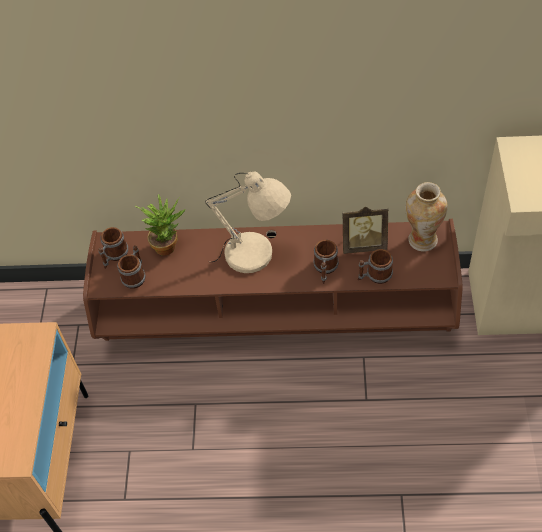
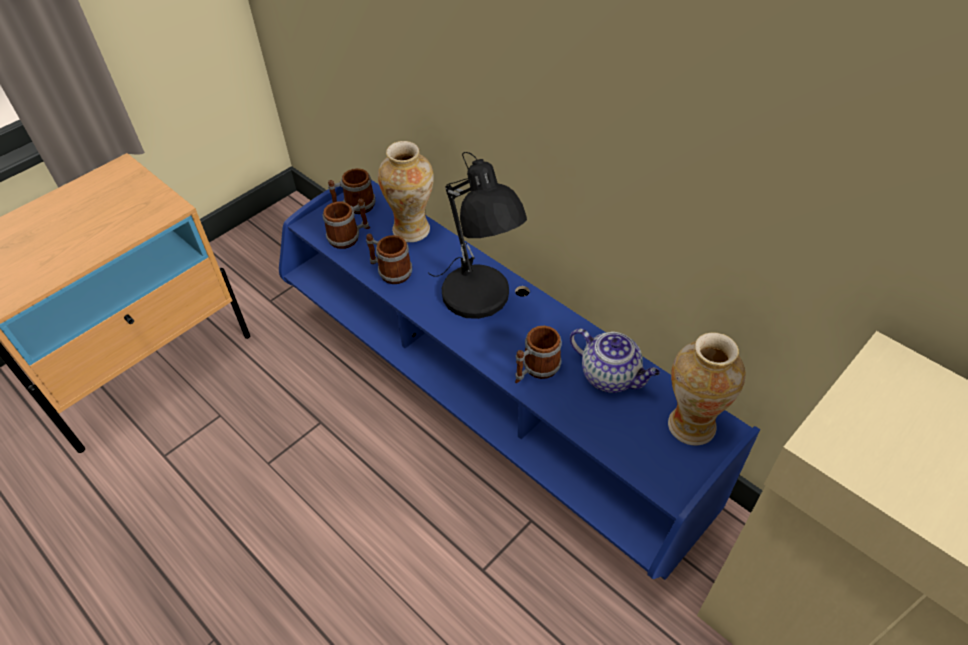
camera: 40 degrees right, 5 degrees down
(168, 244) = (412, 230): potted plant -> vase
(255, 256) = (479, 300): beige table lamp -> black table lamp
(277, 318) = (487, 403): brown tv stand -> blue tv stand
(363, 244) = (611, 376): picture frame -> teapot
(374, 276) = (584, 420): mug -> mug (390, 271)

